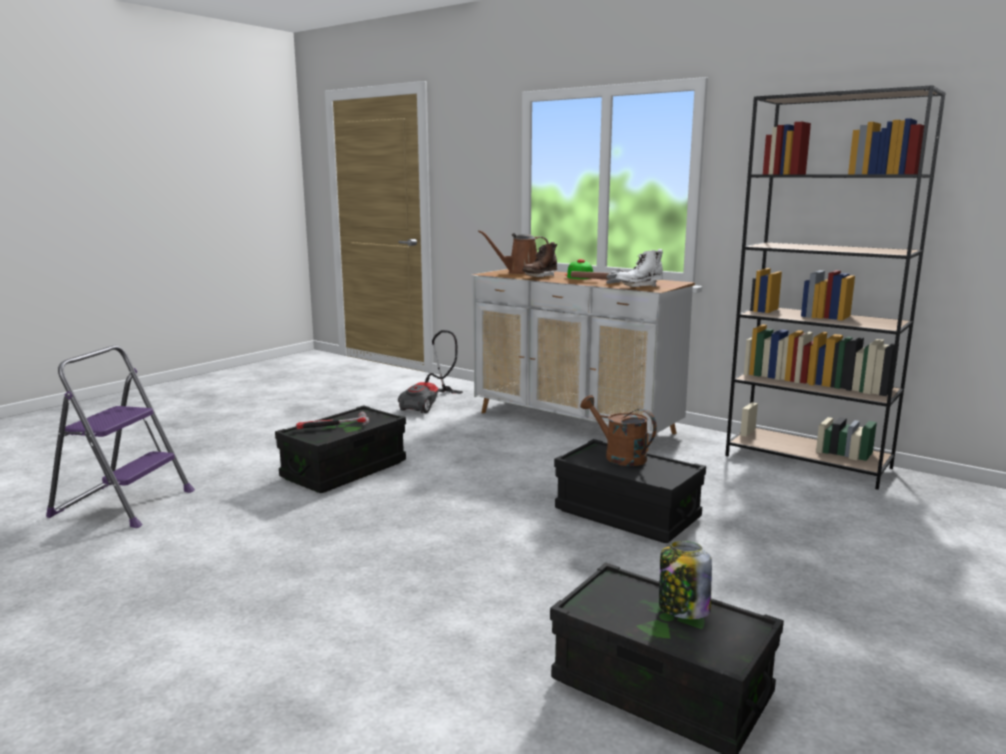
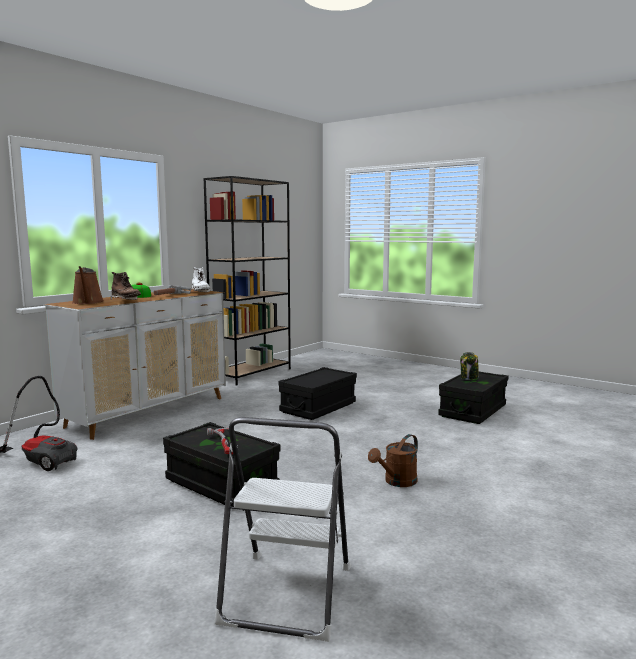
camera: 90 degrees left, 5 degrees down
(119, 502) = (285, 597): purple step ladder -> white step ladder
(619, 456) = (309, 378): brown watering can -> brown watering can (397, 482)

